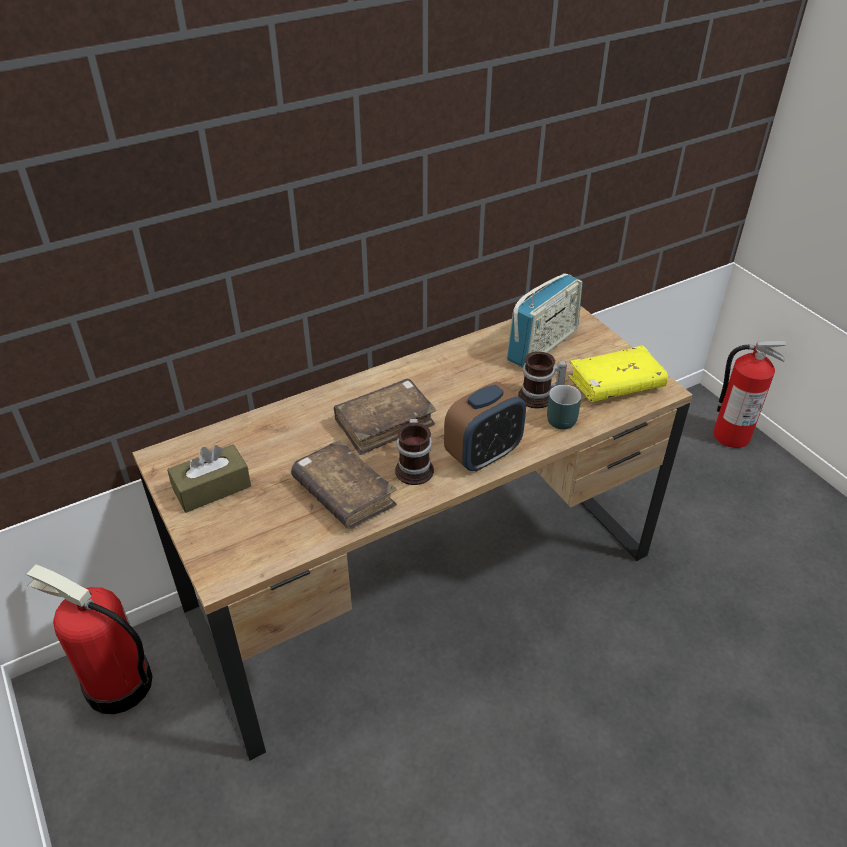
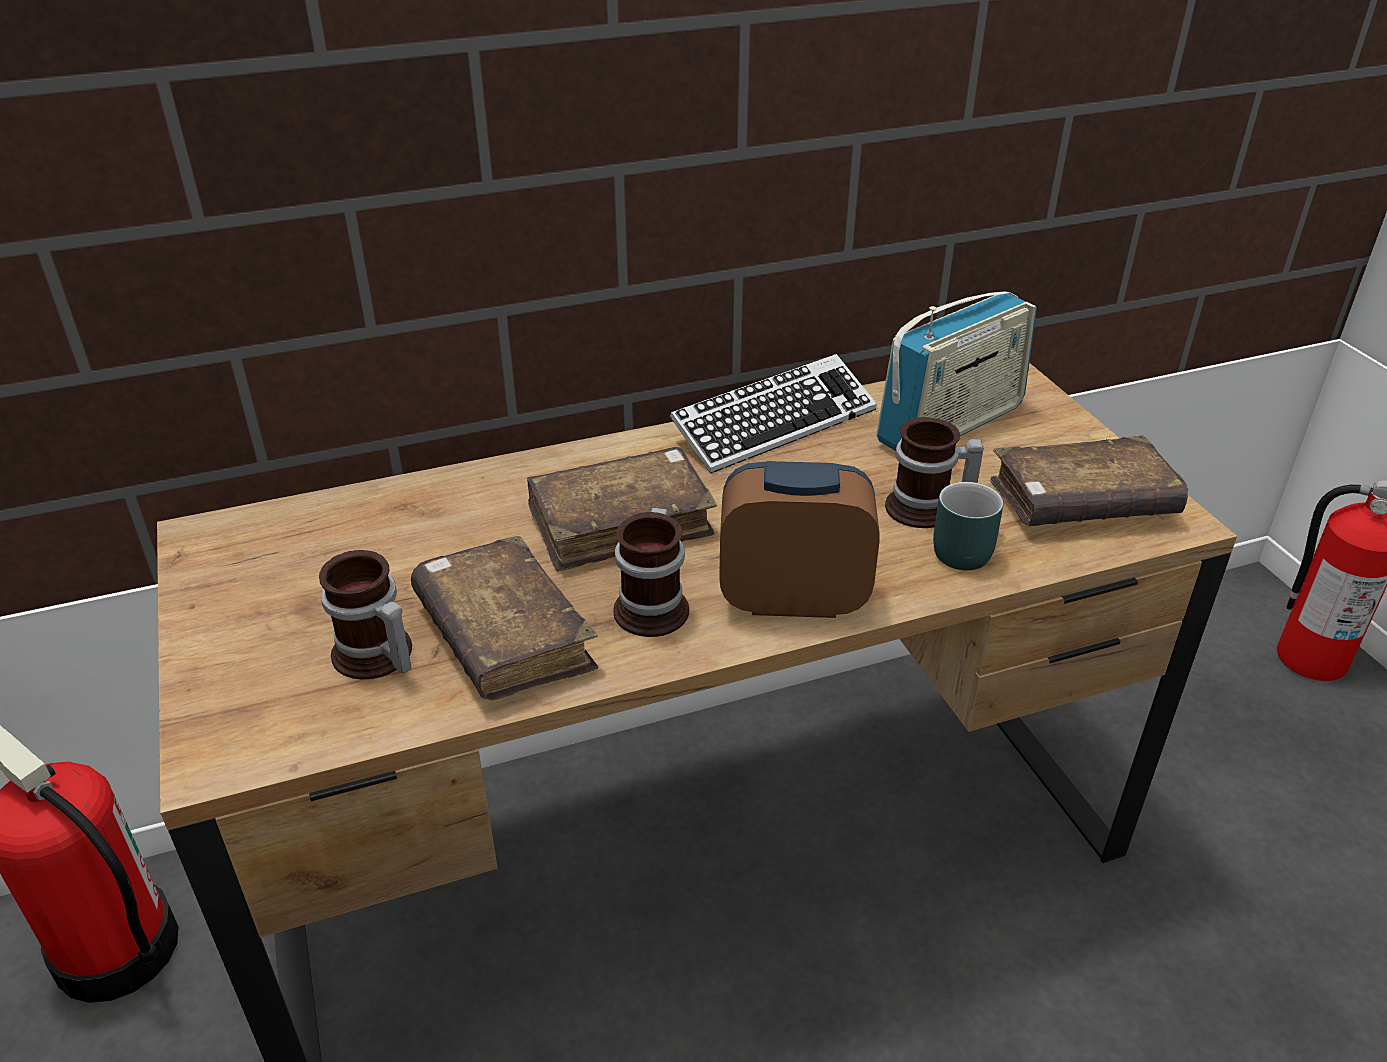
camera: 10 degrees right, 5 degrees down
(212, 488) = (267, 597): brown tissue box -> none
(281, 514) = (374, 658): none -> mug
(450, 355) = (774, 424): none -> keyboard
(483, 455) = (793, 598): alarm clock -> alarm clock turned 150 degrees counterclockwise
(615, 384) = (1081, 503): yellow book -> brown book

